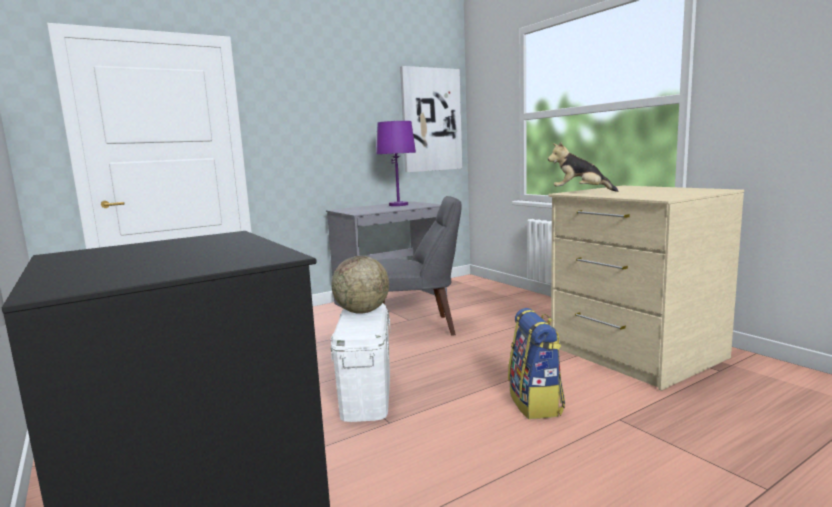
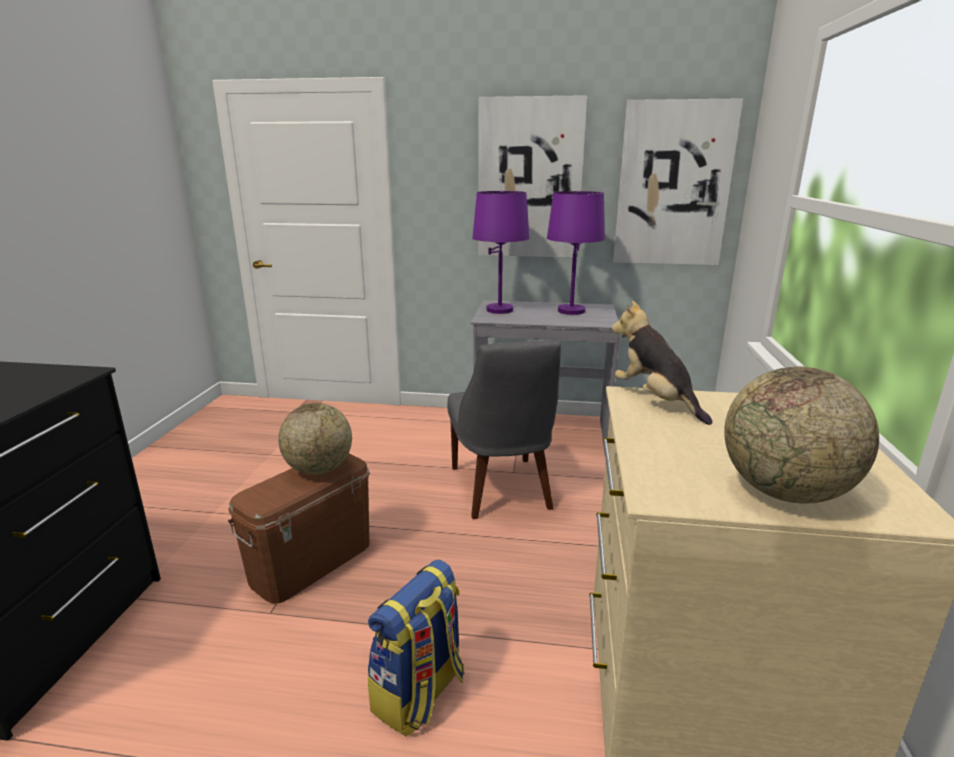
camera: 40 degrees right, 10 degrees up
(347, 117) = (530, 179): none -> picture
(354, 210) = (499, 310): none -> purple table lamp
(366, 395) = (312, 561): white storage box -> brown storage box
(418, 328) = (501, 490): grey chair -> grey chair turned 45 degrees clockwise
(686, 193) = (785, 492): none -> globe

